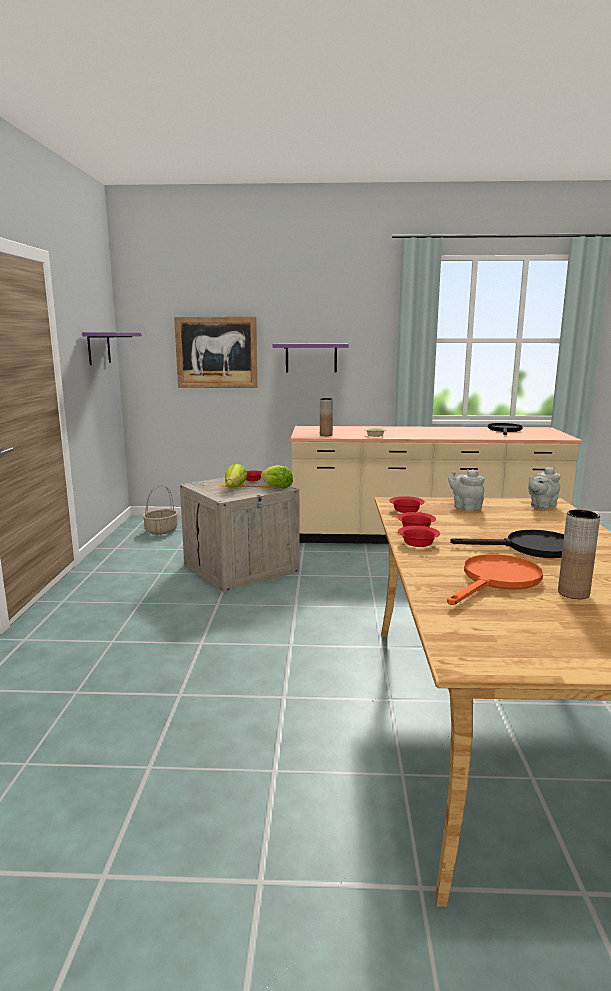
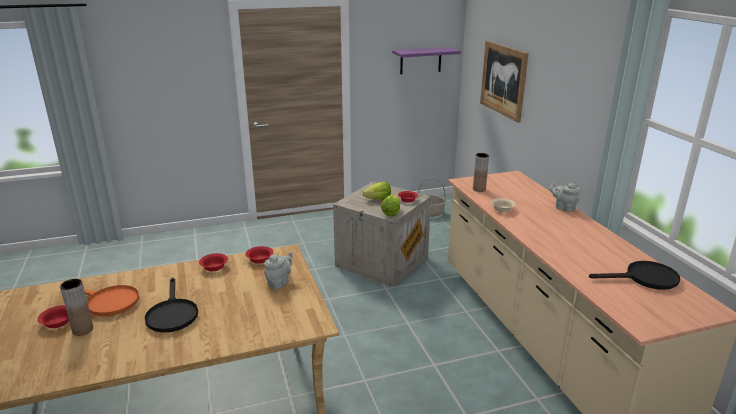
camera: 70 degrees right, 10 degrees up
(311, 358) = (556, 107): purple shelf -> none
(419, 543) = (179, 271): red bowl -> red bowl (57, 323)
(541, 506) = (298, 319): grey teapot -> grey teapot (563, 208)

